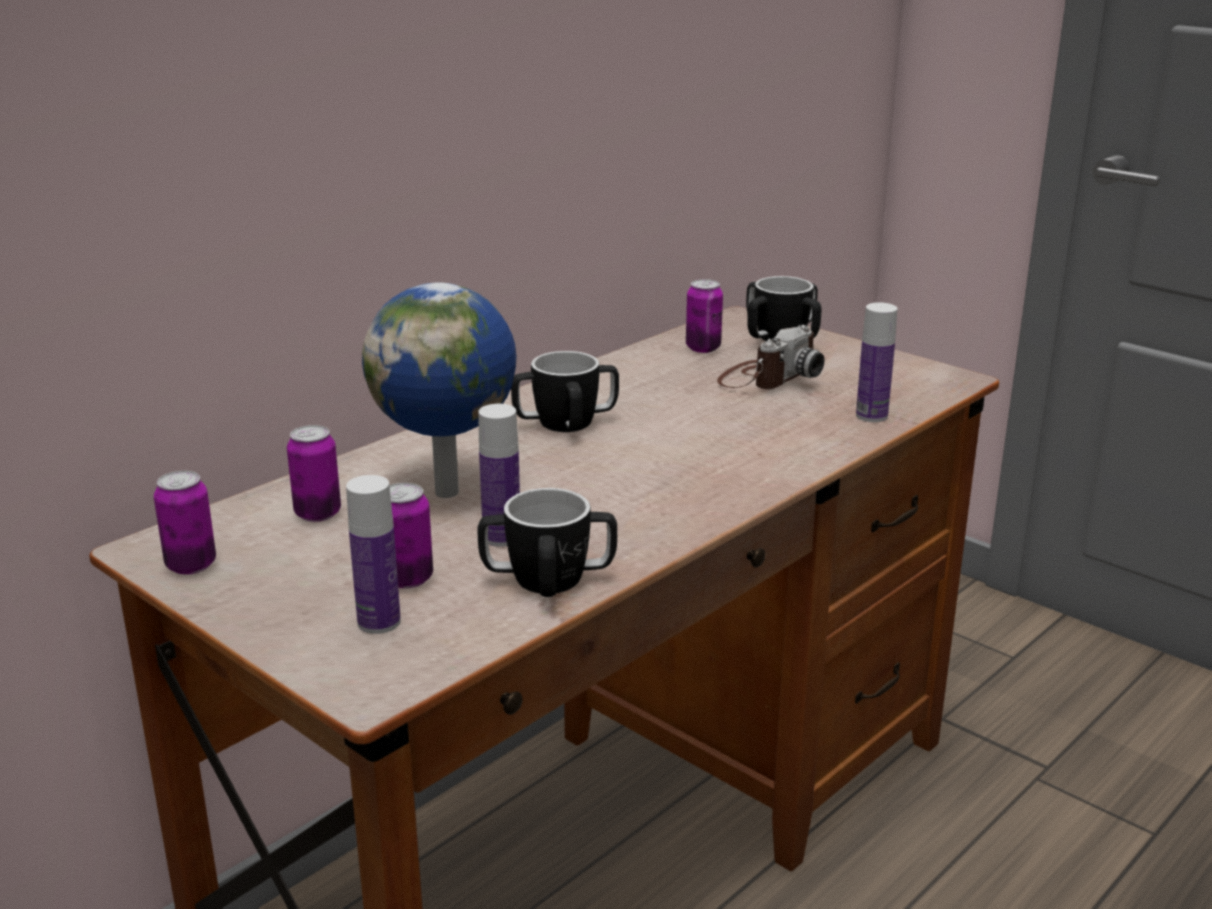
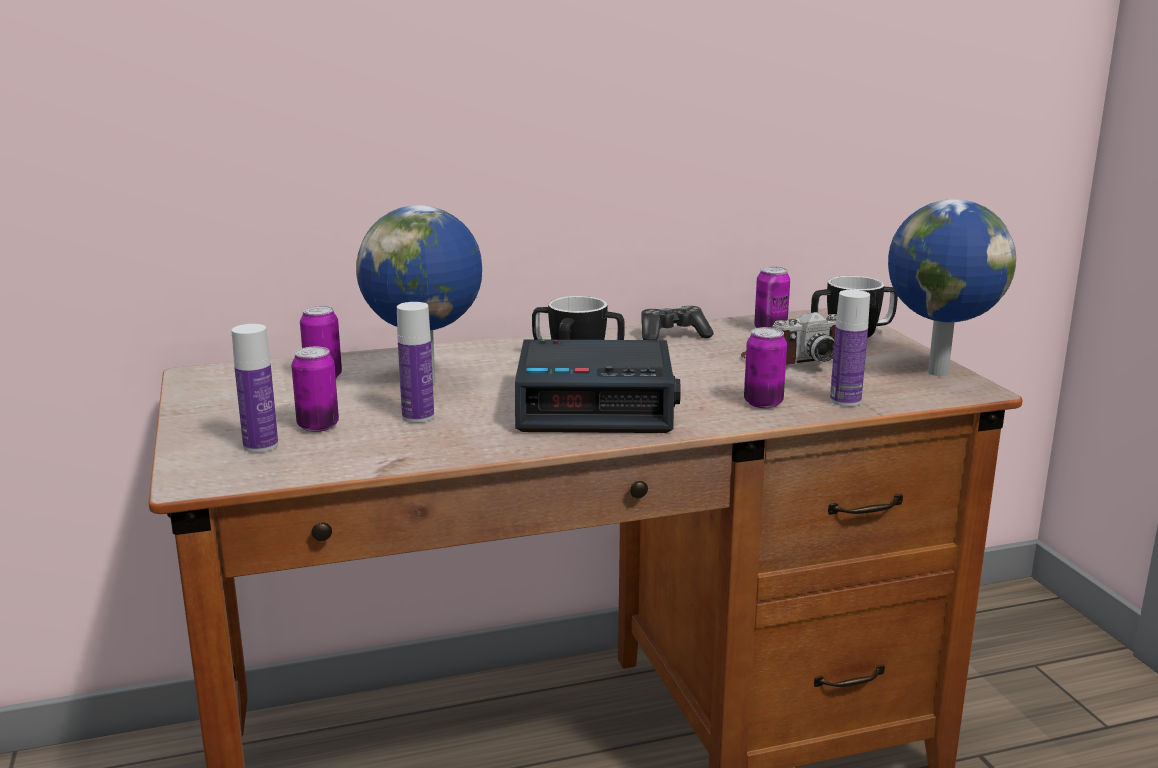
camera: 30 degrees right, 5 degrees down
(191, 565) = (205, 388): can -> can (763, 403)
(548, 580) = (407, 449): mug -> none
(621, 374) = (672, 335): none -> game controller
(662, 476) = (596, 405): none -> alarm clock
(902, 366) = (935, 372): none -> globe

